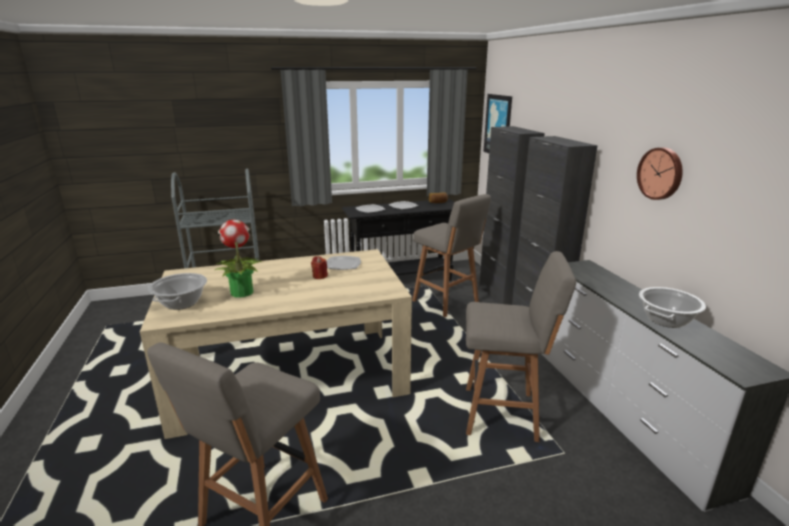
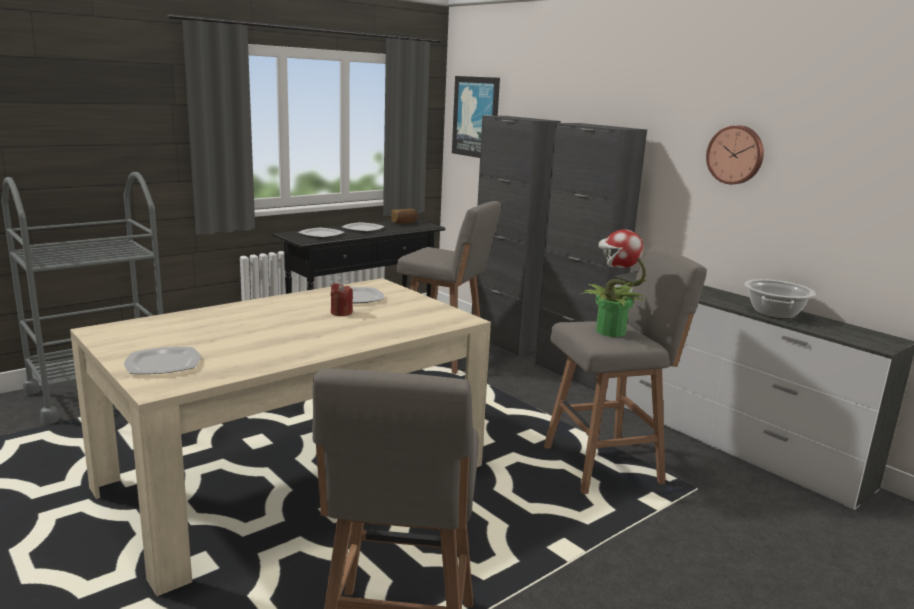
camera: 25 degrees left, 5 degrees down
(181, 303) = (164, 364): cooking pot -> plate
(241, 292) = (246, 341): potted plant -> potted plant (609, 331)

